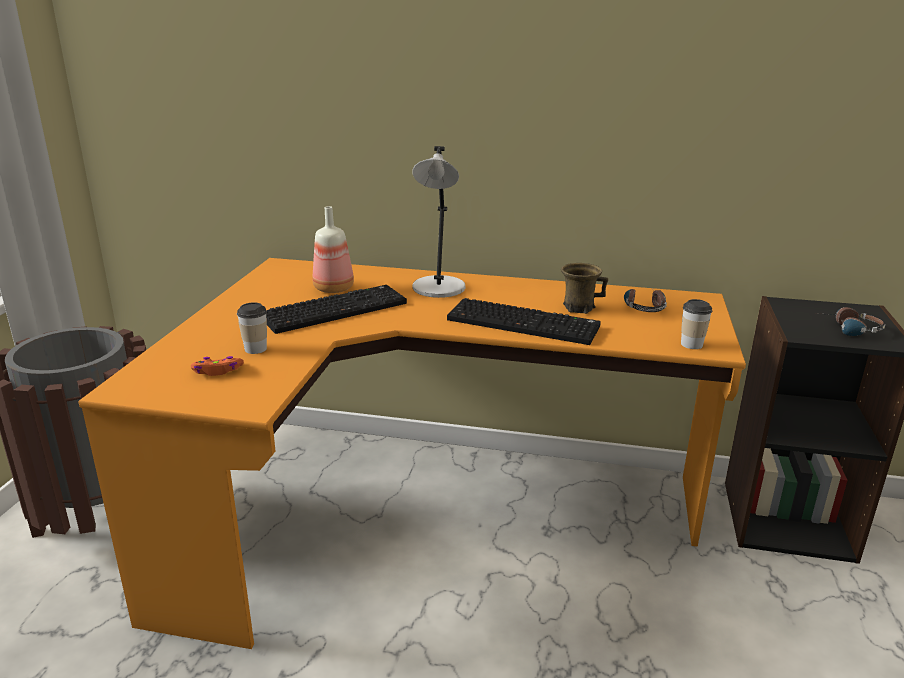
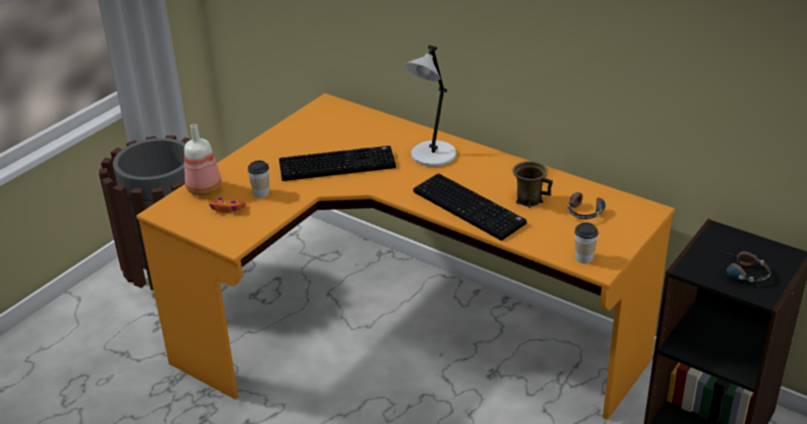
camera: 25 degrees right, 10 degrees up
(334, 288) = (352, 140): bottle -> bottle (205, 188)

